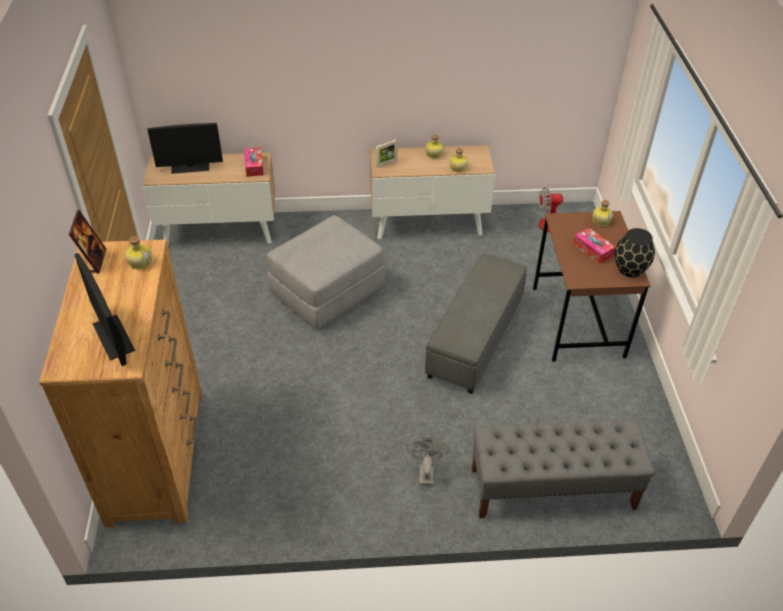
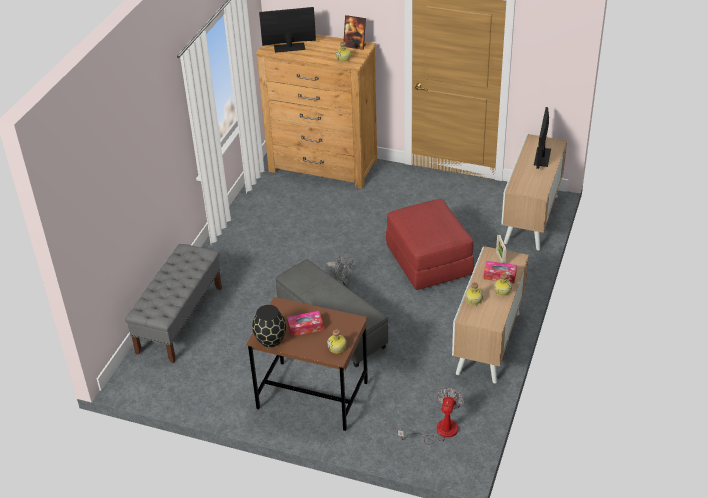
camera: 115 degrees right, 5 degrees down
(254, 166) = (529, 187): tissue box -> tissue box (499, 276)
(327, 292) = (428, 261): grey ottoman -> red ottoman
(425, 472) = (234, 267): grey fan -> grey fan (341, 282)

